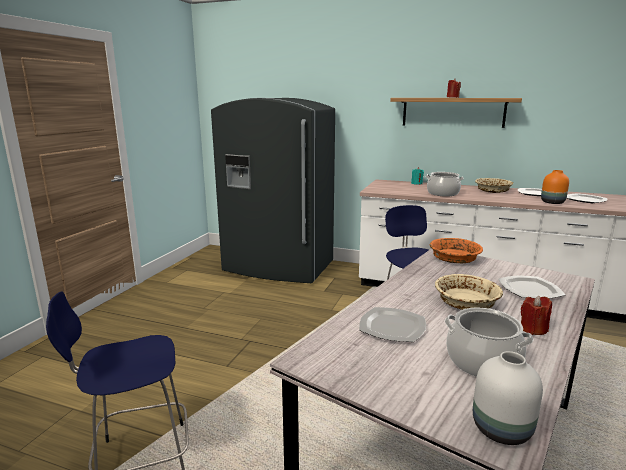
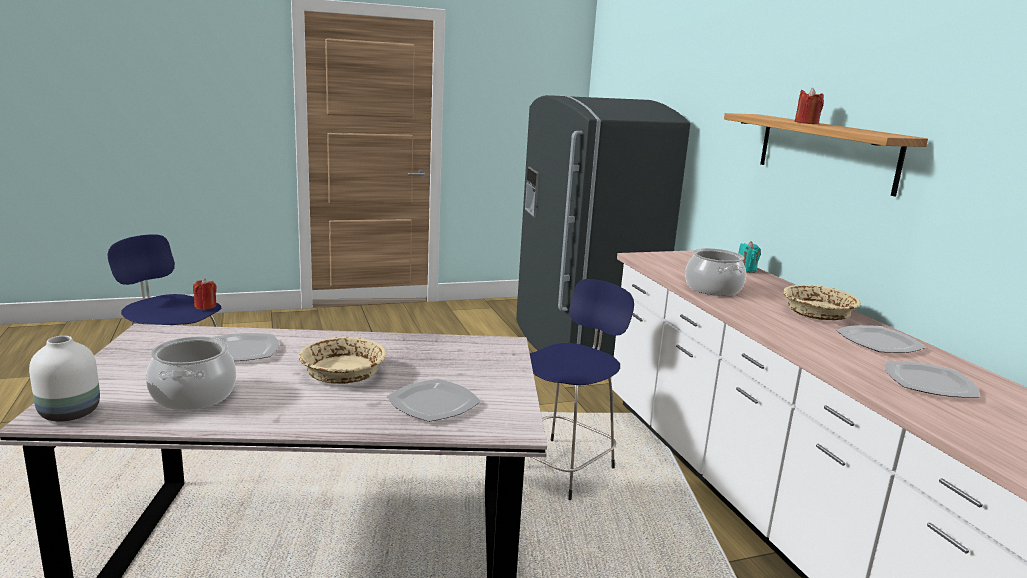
camera: 50 degrees right, 0 degrees up
(454, 258) = (492, 352): orange bowl -> none
(533, 329) = (300, 413): red candle -> red candle (205, 306)
(552, 202) = (829, 357): orange vase -> none

